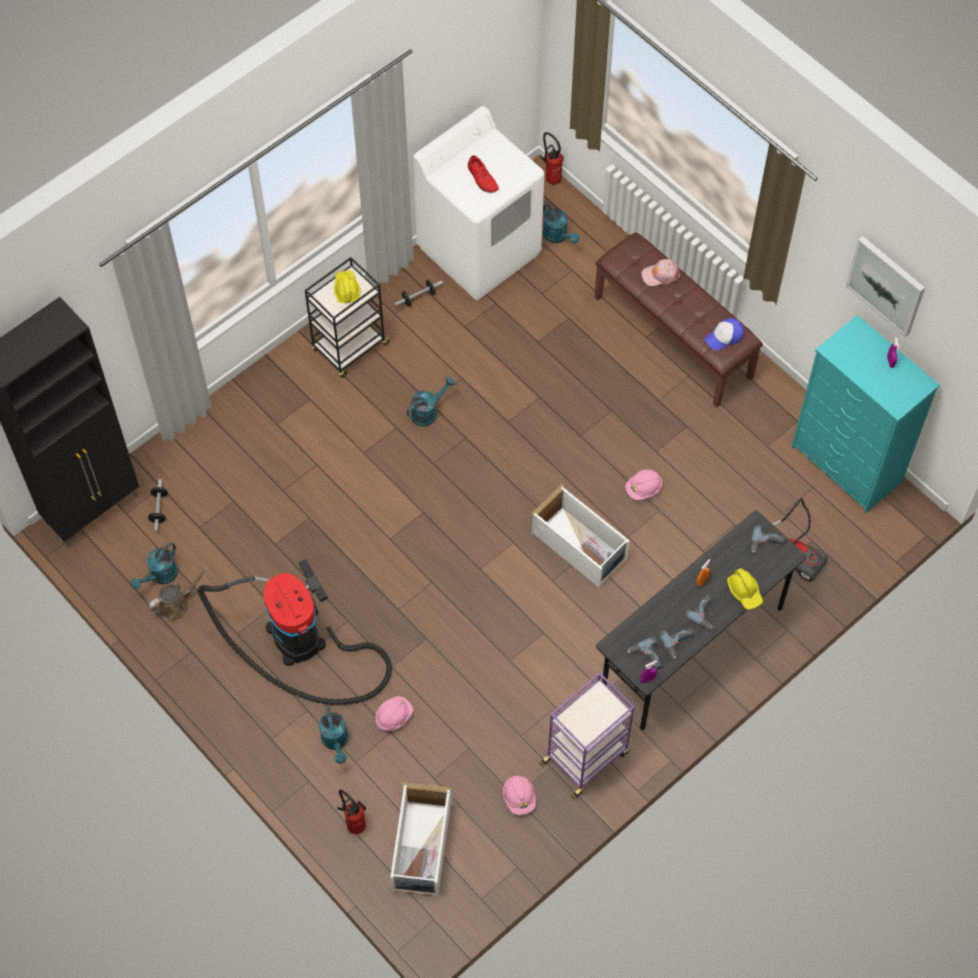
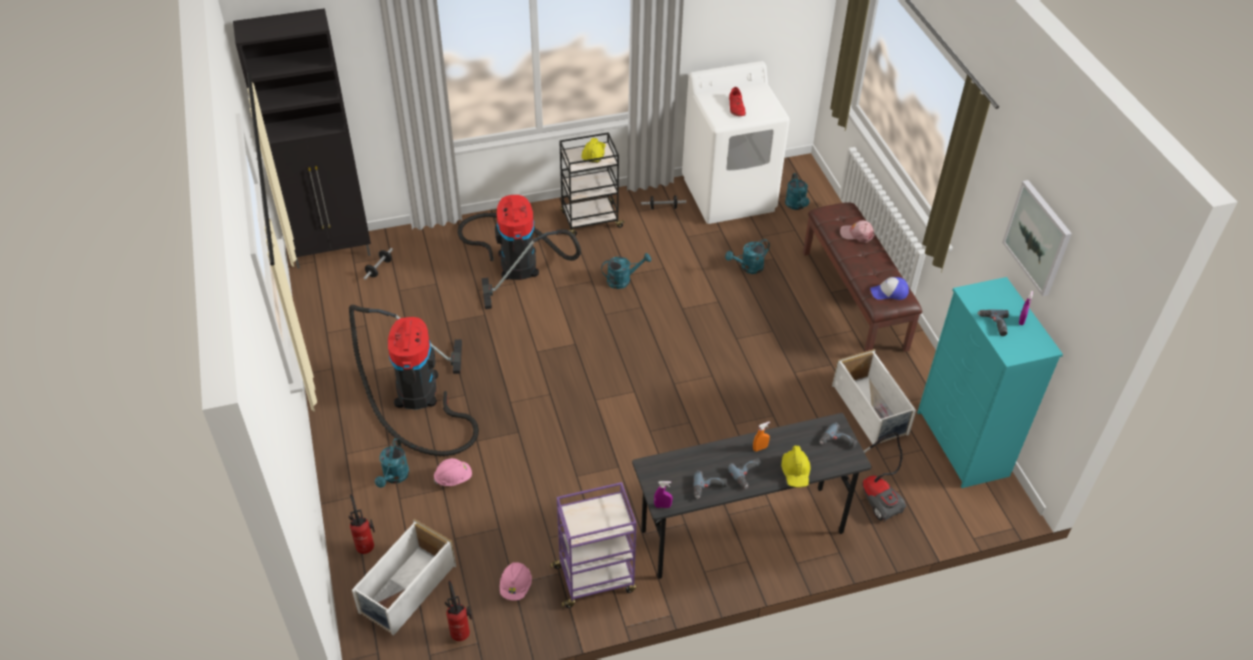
camera: 25 degrees right, 15 degrees down
(160, 576) = (347, 311): turquoise watering can -> turquoise watering can (748, 268)
(177, 605) = (345, 334): brown watering can -> none
(301, 434) = (516, 260): none -> vacuum cleaner
(552, 178) = (813, 169): fire extinguisher -> fire extinguisher (460, 631)
(580, 546) = (688, 415): white storage box -> white storage box (870, 410)
(643, 489) = (768, 395): pink hard hat -> none
(646, 658) = (671, 488): power drill -> power drill (993, 324)

